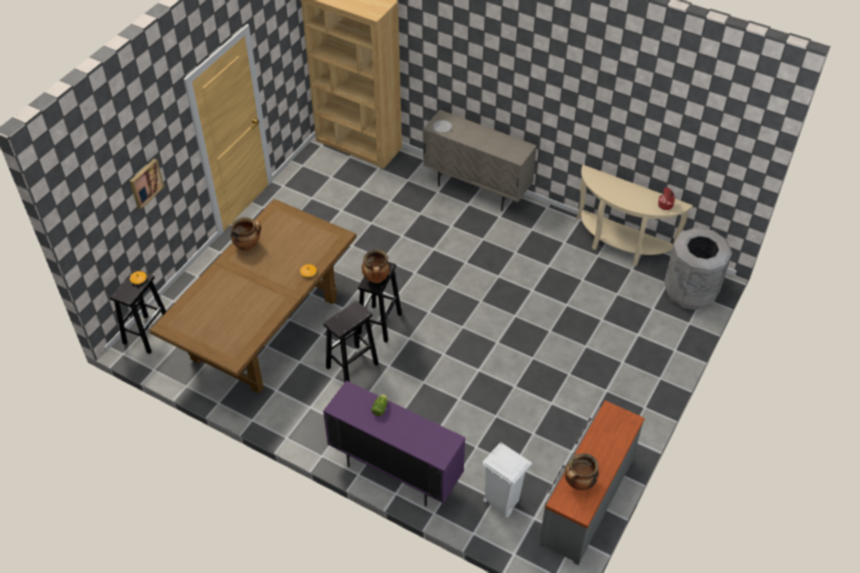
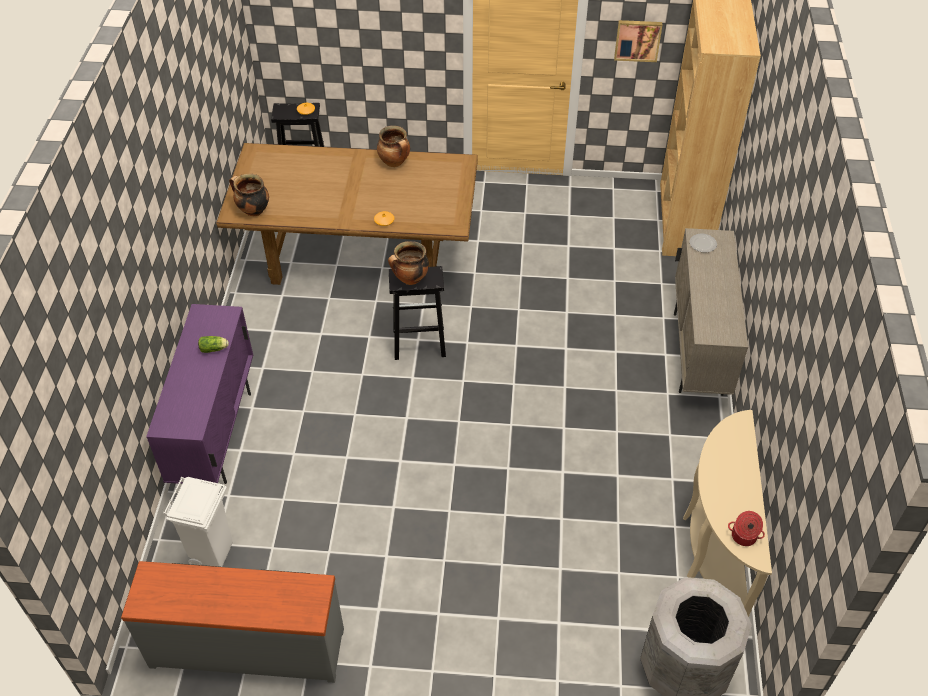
camera: 65 degrees right, 0 degrees up
(145, 183) = (369, 30): picture -> picture (637, 40)
(351, 366) = (344, 342): black stool -> none
(579, 483) = (183, 587): cooking pot -> cooking pot (253, 211)

